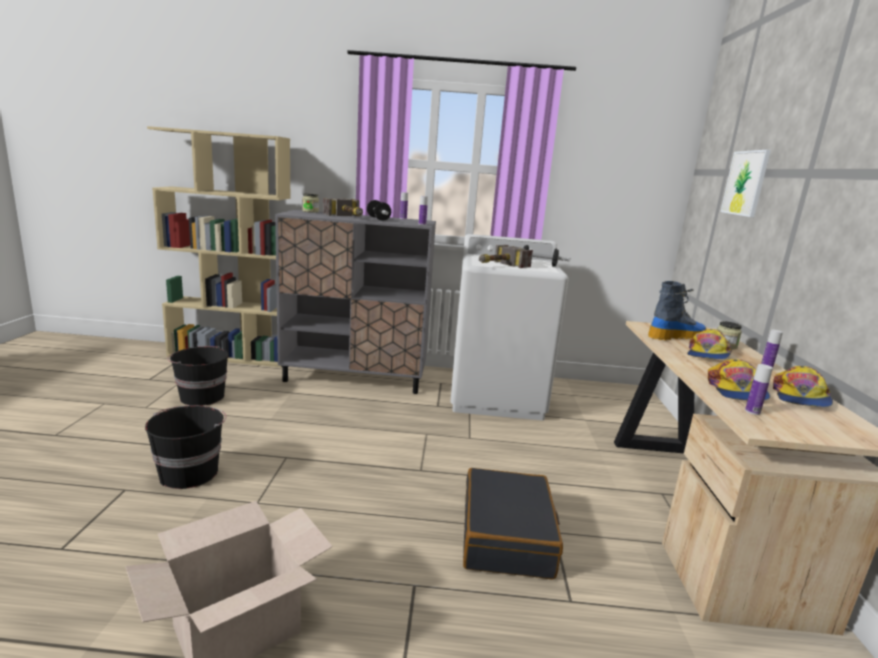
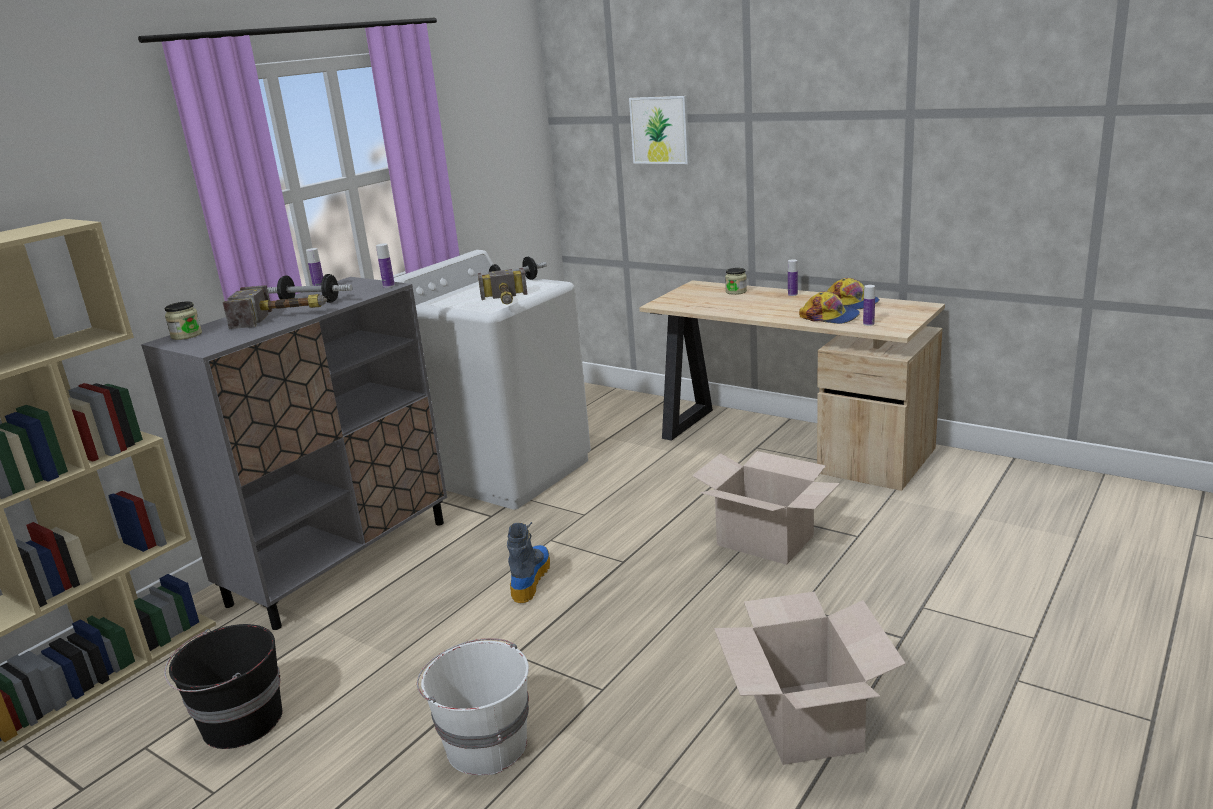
camera: 55 degrees left, 5 degrees up
(189, 472) = (485, 744): black bucket -> white bucket
(507, 536) = (764, 541): black suitcase -> cardboard box
(676, 336) = (699, 301): boot -> boot (530, 578)
(707, 354) = (751, 303): cap -> none

